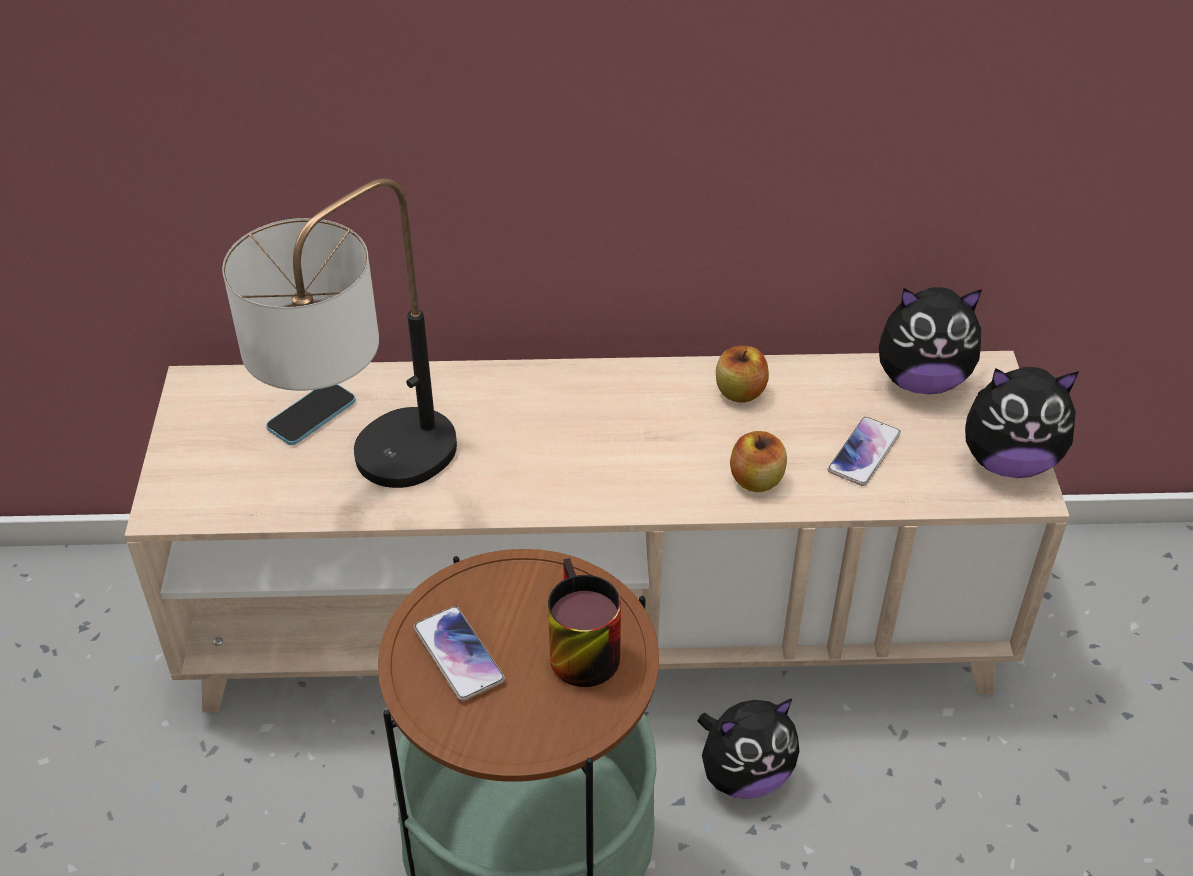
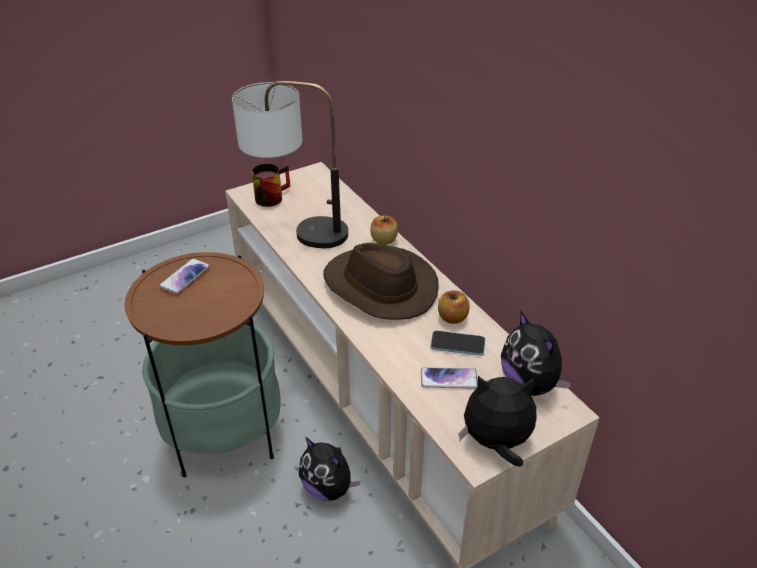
camera: 60 degrees right, 5 degrees down
(311, 415) = (323, 203): phone -> phone (457, 344)
(575, 649) = (207, 307): mug -> mug (271, 196)
(607, 439) = (379, 287): none -> brown hat
(756, 480) = (393, 345): apple -> apple (384, 240)
(1008, 461) = (496, 443): plush toy -> plush toy turned 120 degrees clockwise

